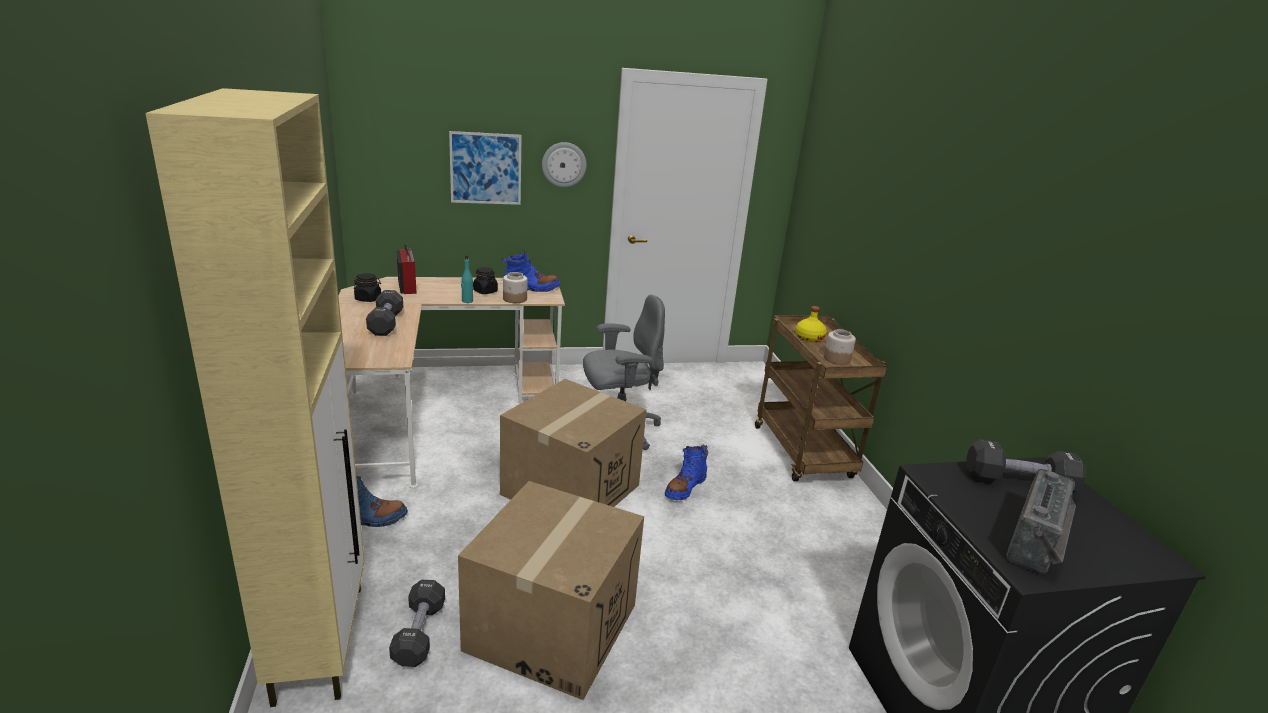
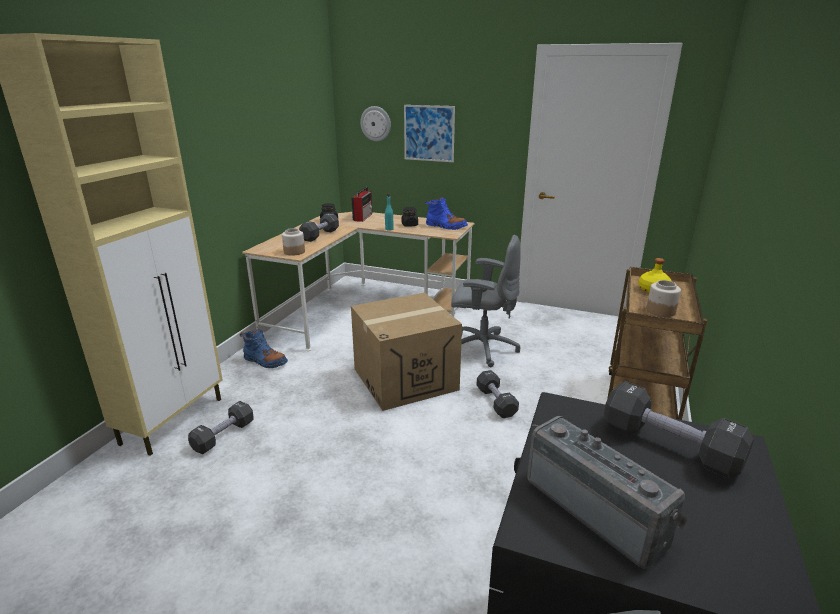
camera: 35 degrees right, 0 degrees up
(515, 299) = (424, 231): jar -> jar (294, 252)
(551, 626) = (301, 462): cardboard box -> none
(564, 164) = (487, 130): wall clock -> wall clock (376, 123)
(685, 487) = (496, 402): blue boot -> black dumbbell
(1039, 544) = (598, 509): radio -> radio turned 105 degrees counterclockwise

